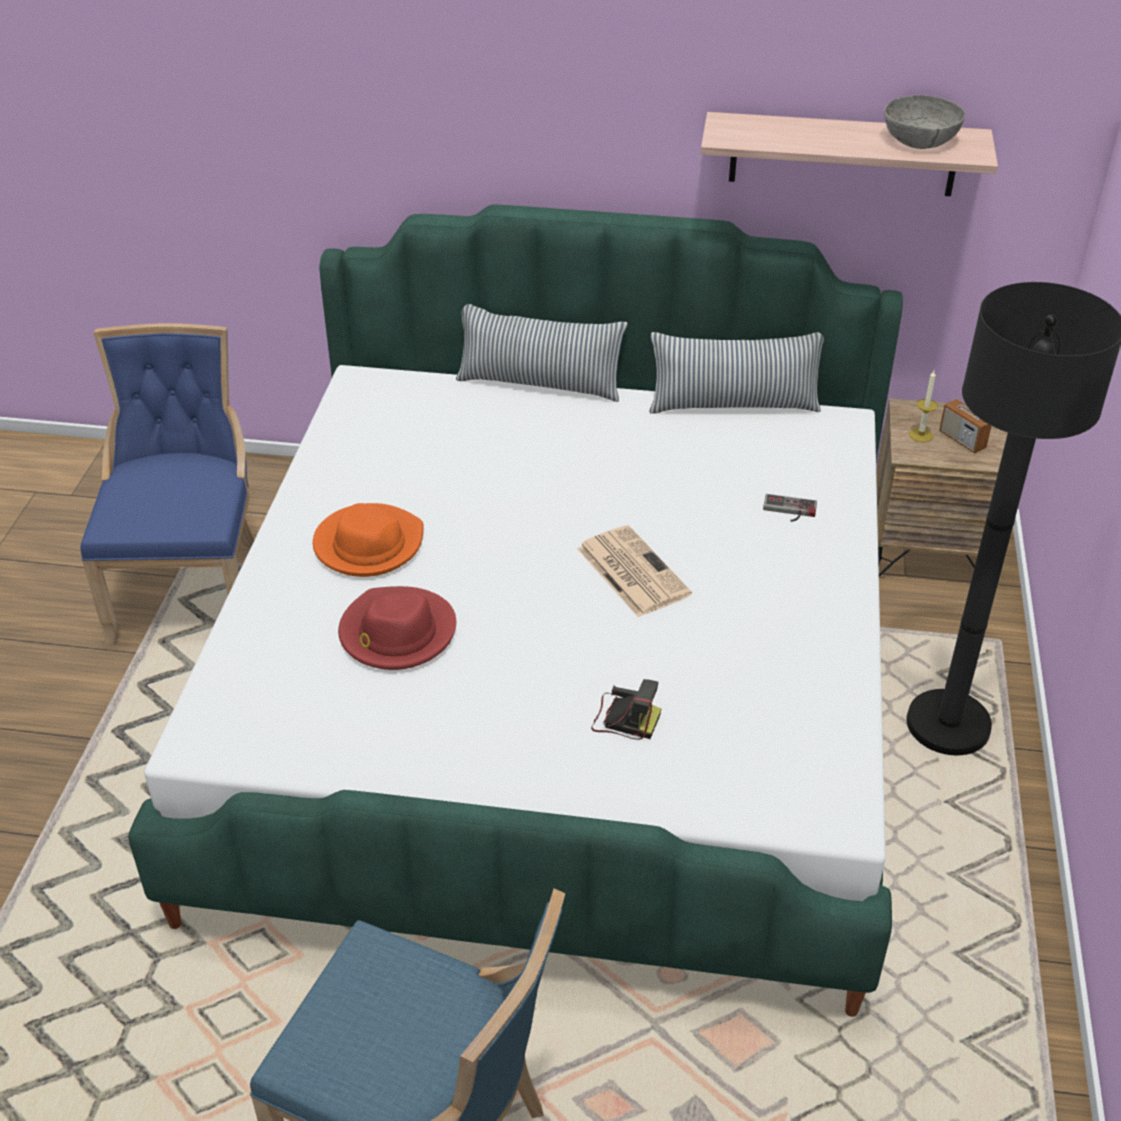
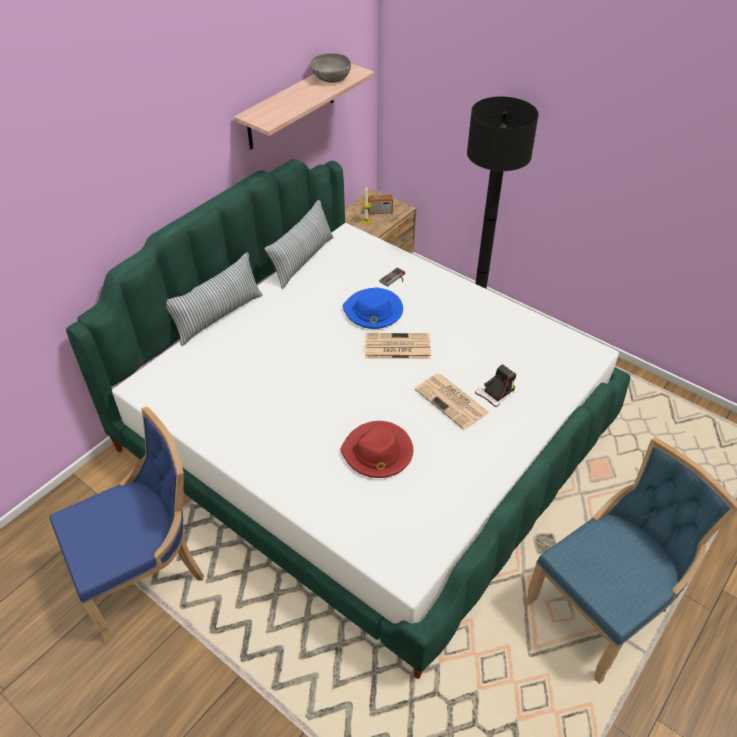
camera: 60 degrees left, 5 degrees up
(192, 587) = (145, 573): blue chair -> blue chair turned 120 degrees clockwise
(368, 544) = (295, 437): orange hat -> none
(562, 675) = (452, 401): none -> newspaper
(689, 518) = (373, 311): none -> blue hat

